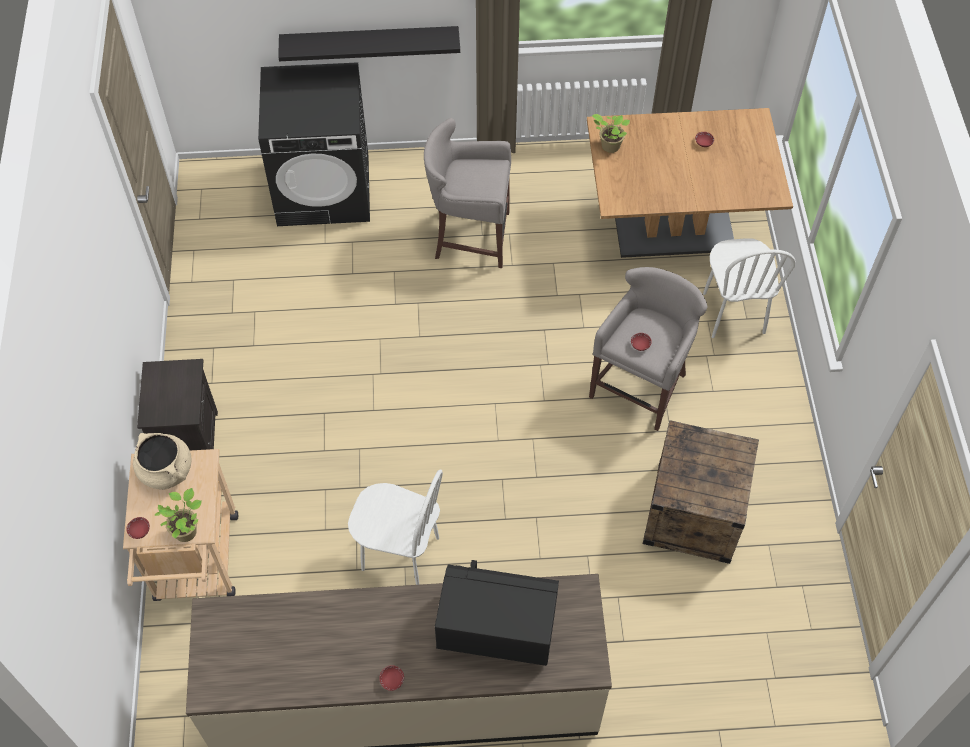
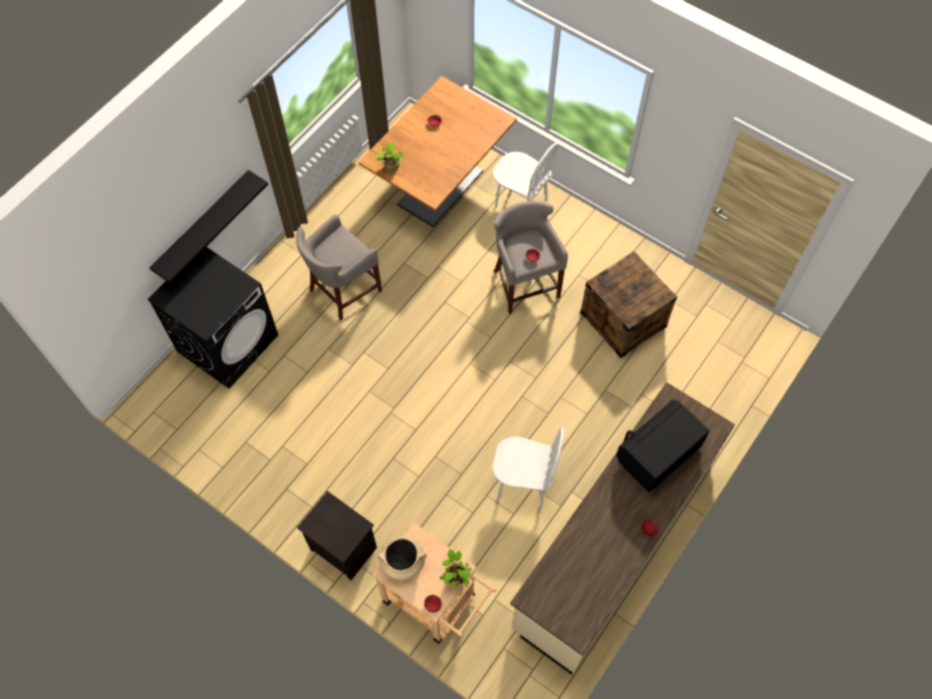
camera: 50 degrees left, 5 degrees up
(400, 554) = (524, 484): white chair -> white chair turned 45 degrees clockwise

